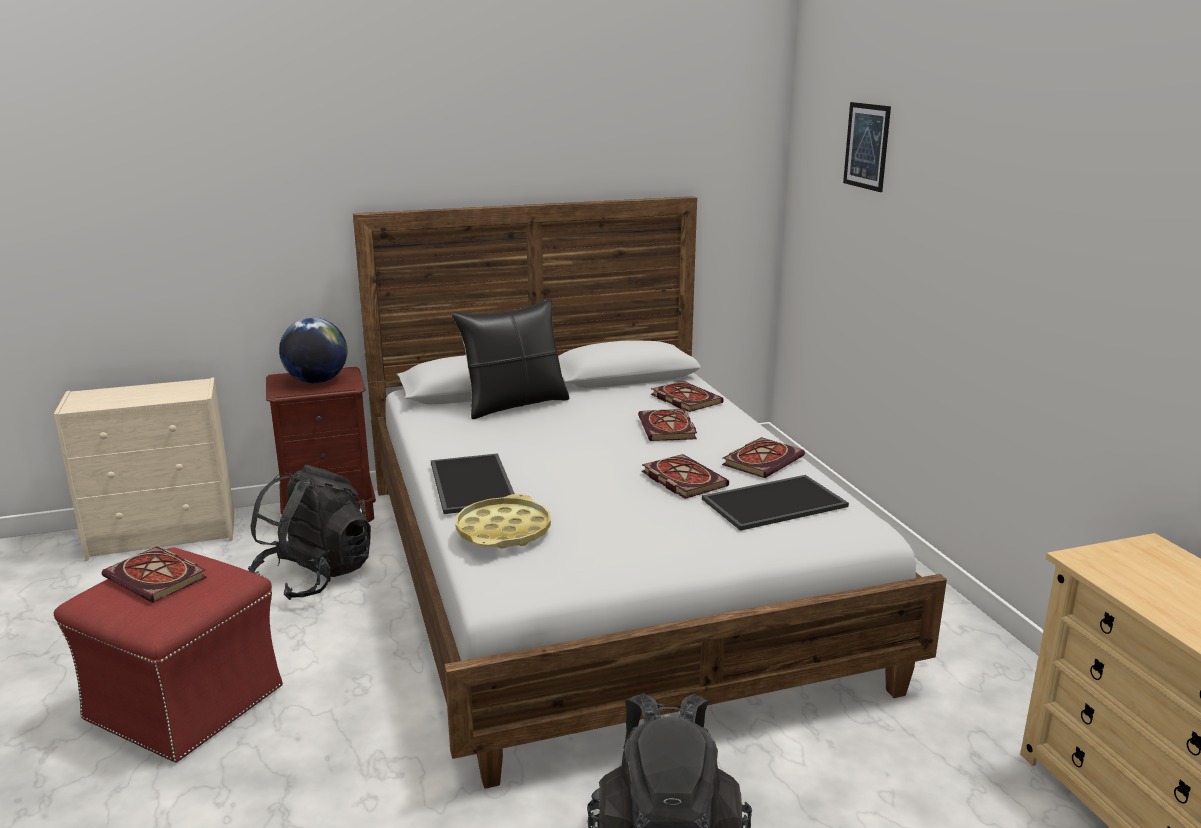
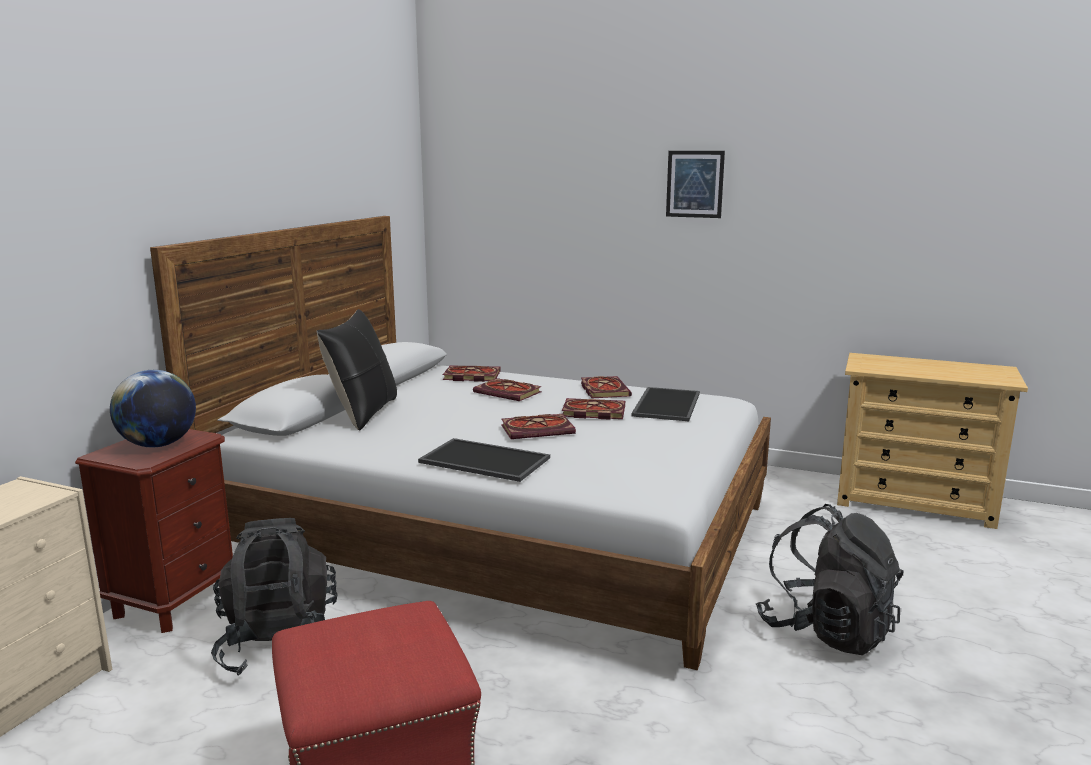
camera: 50 degrees left, 5 degrees down
(158, 578) = (352, 647): book -> book (539, 429)
(504, 531) = (588, 471): yellow tray -> none
(866, 146) = (532, 162): picture -> picture (694, 184)

